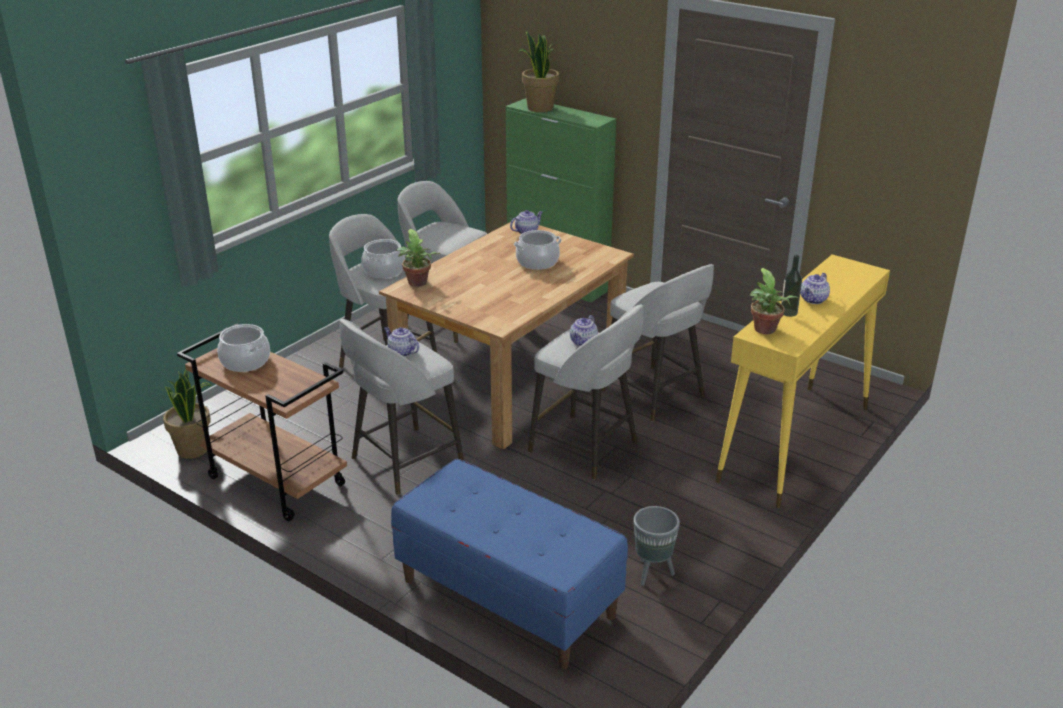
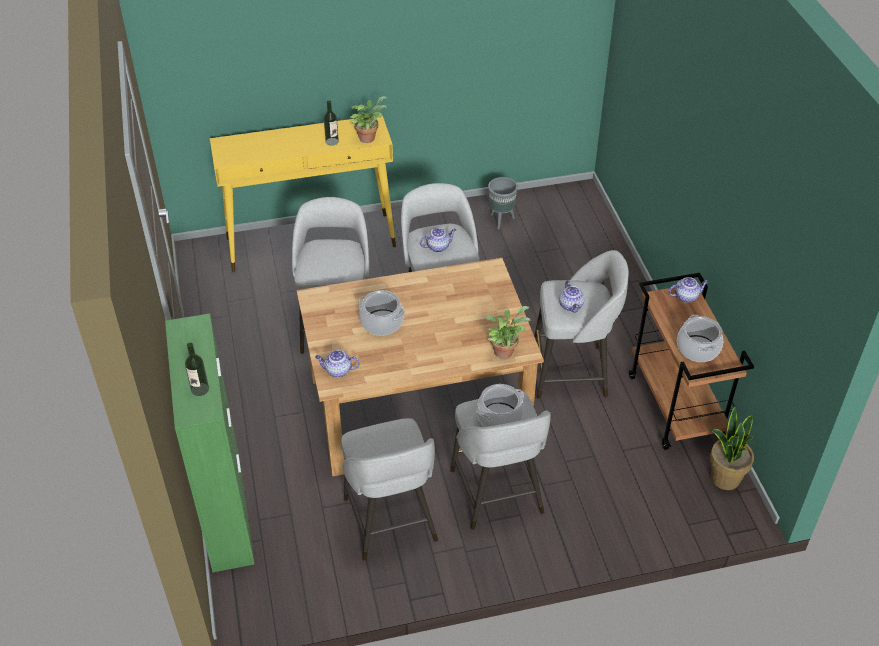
camera: 140 degrees left, 15 degrees up
(507, 598) = (591, 248): blue bench -> none
(539, 108) = (200, 389): potted plant -> bottle
(813, 300) = (300, 142): teapot -> teapot (686, 296)

